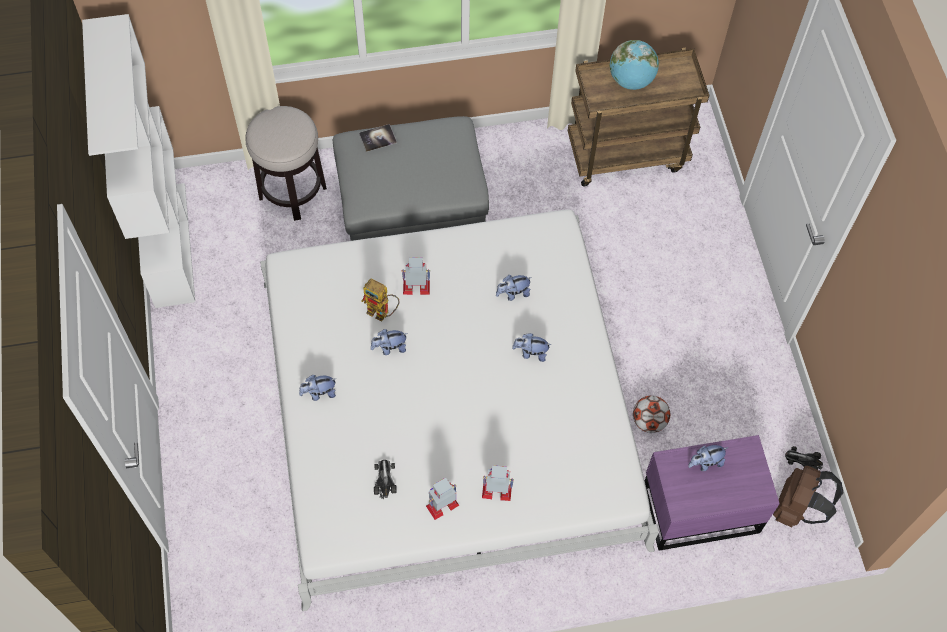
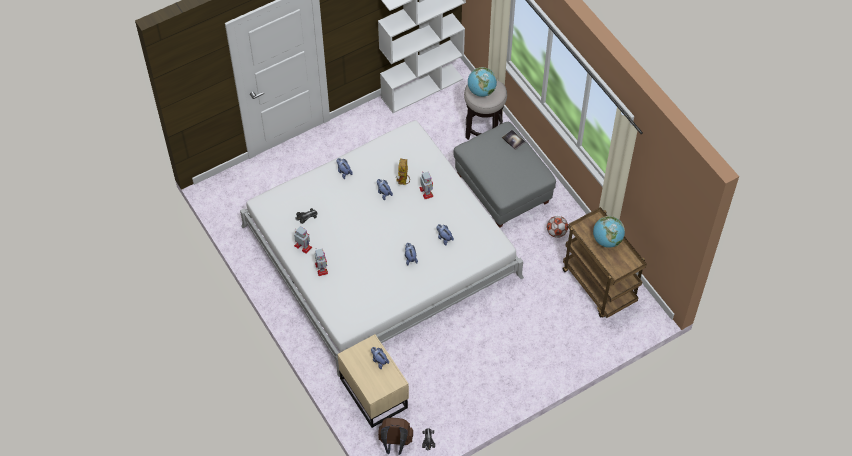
camera: 70 degrees right, 5 degrees down
(280, 137) = (481, 91): none -> globe
(649, 421) = (418, 351): football -> football (556, 232)
(698, 507) = (374, 392): purple nightstand -> beige nightstand

